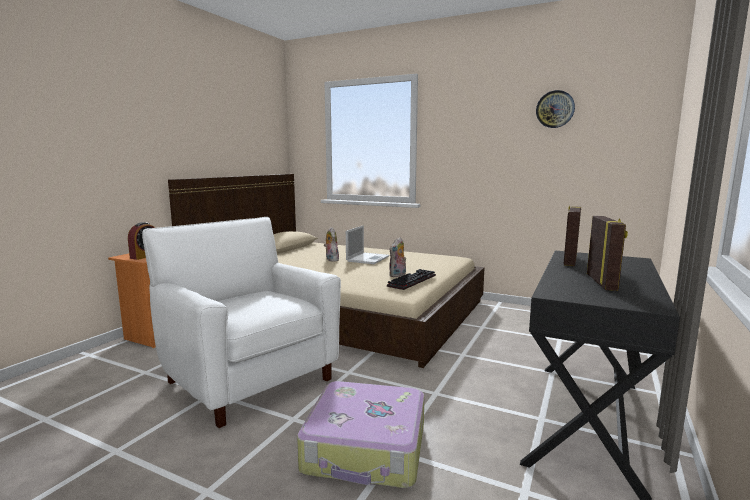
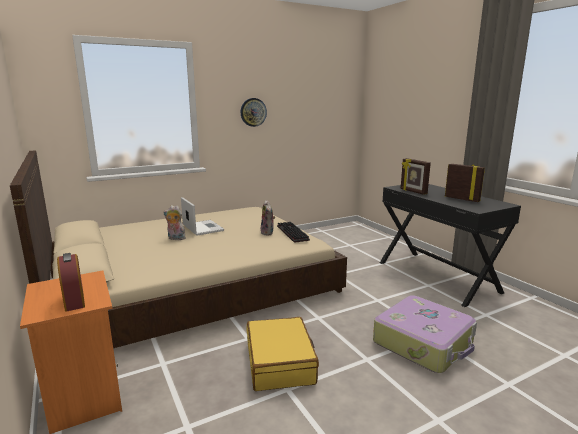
camera: 55 degrees left, 5 degrees up
(249, 379) = (280, 363): white armchair -> yellow suitcase
(555, 109) = (302, 85): wall clock -> wall clock (253, 112)

